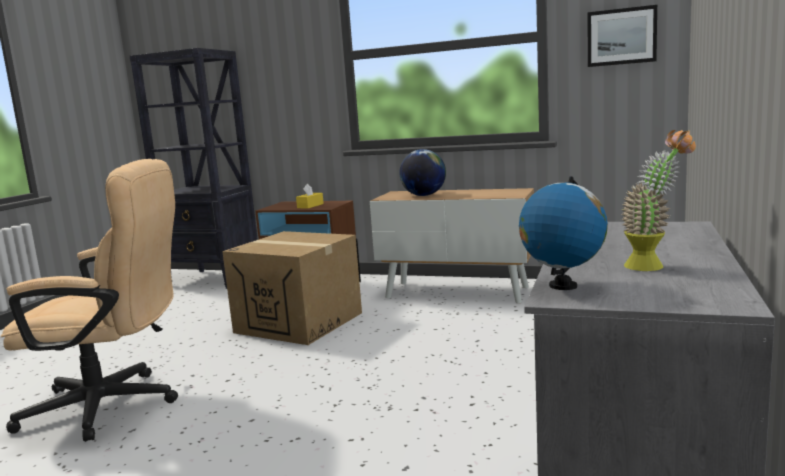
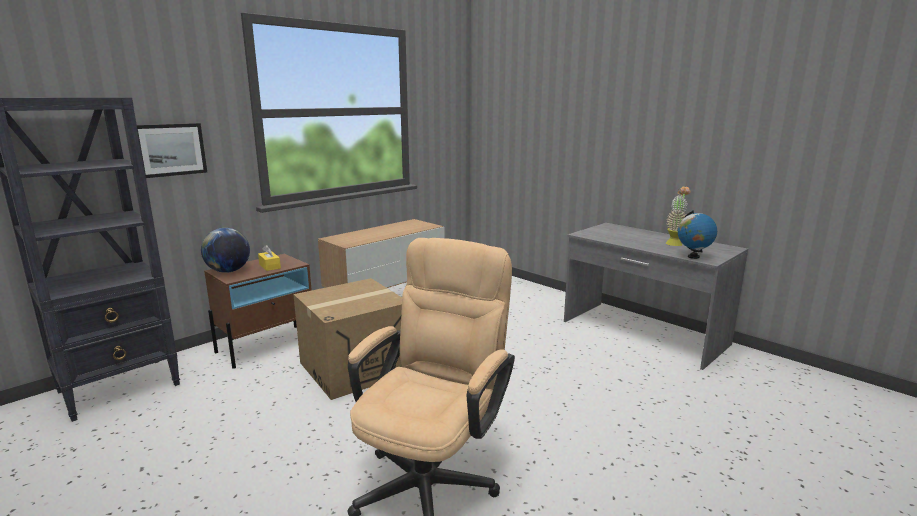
camera: 65 degrees left, 5 degrees up
(424, 195) = (369, 236): globe -> globe (228, 271)
(621, 36) = (443, 115): picture -> picture (170, 150)

